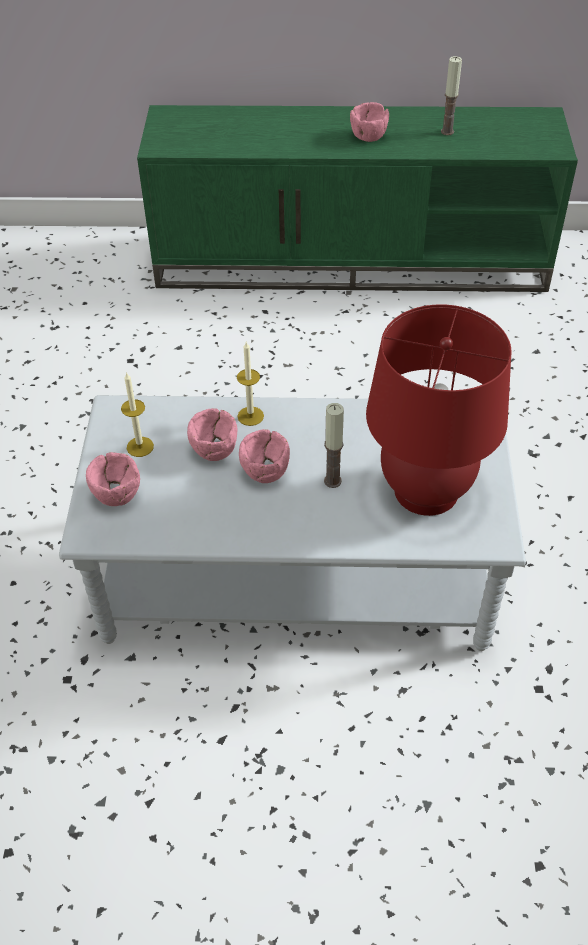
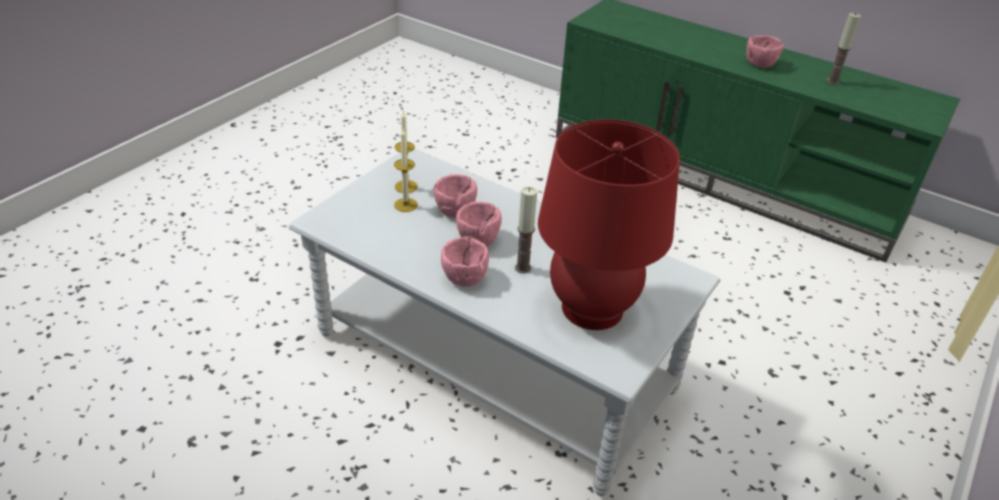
camera: 30 degrees right, 10 degrees down
(116, 494) = (361, 206): pink bowl -> pink bowl (464, 277)
(250, 416) = (502, 202): candle -> candle (405, 205)

